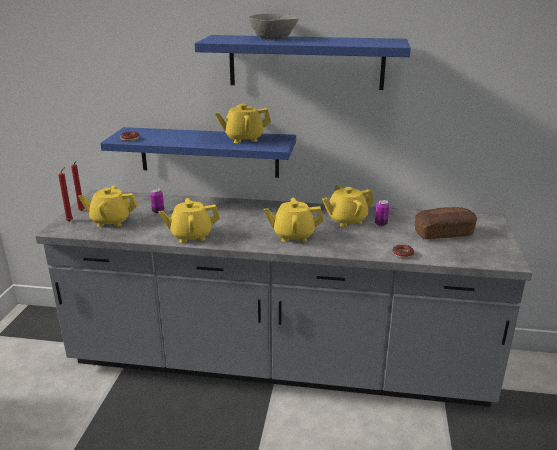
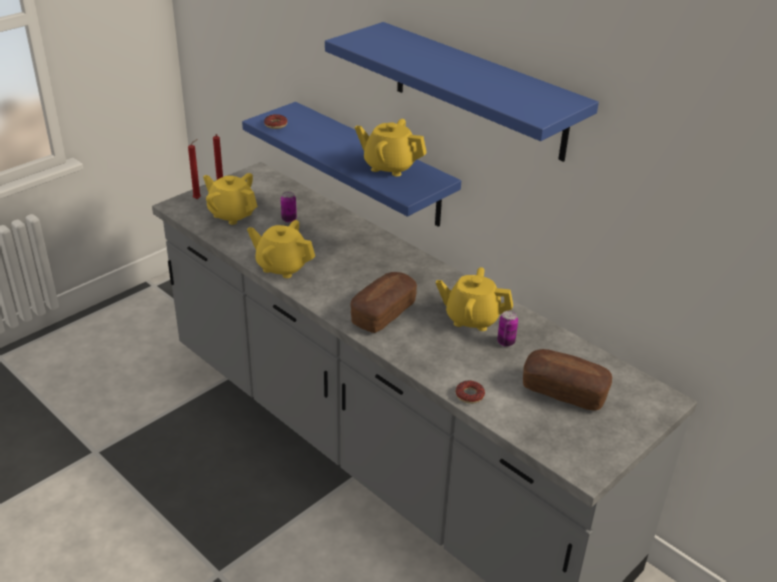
camera: 35 degrees right, 10 degrees up
(272, 38) = (427, 53): grey bowl -> none
(293, 235) = (383, 313): yellow teapot -> bread

